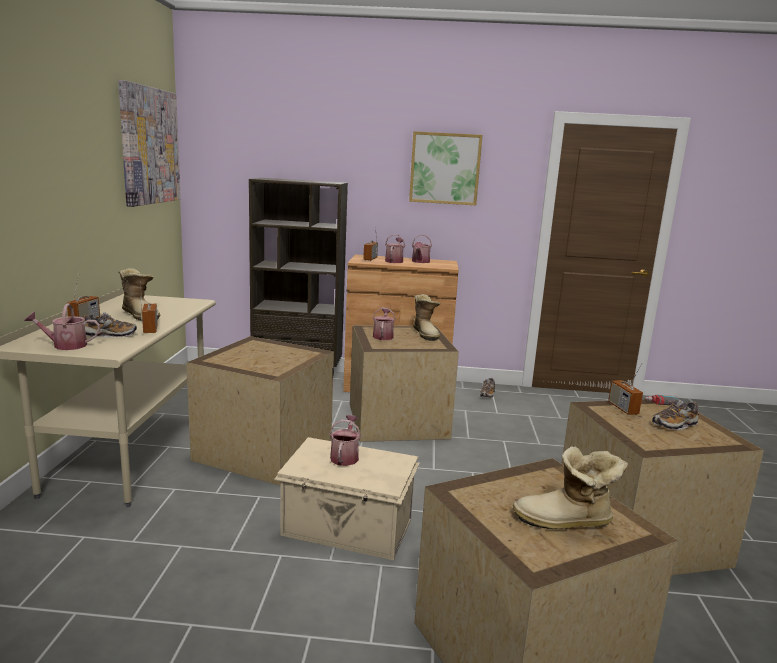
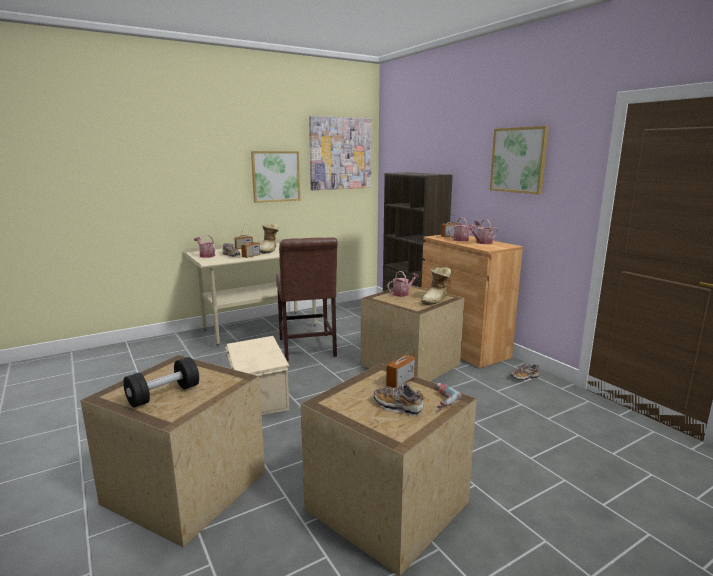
camera: 55 degrees right, 0 degrees up
(90, 184) = (275, 176): none -> picture
(264, 451) = (307, 349): crate -> brown chair
(345, 456) = (262, 349): watering can -> none
(566, 522) = (164, 395): boot -> black dumbbell

